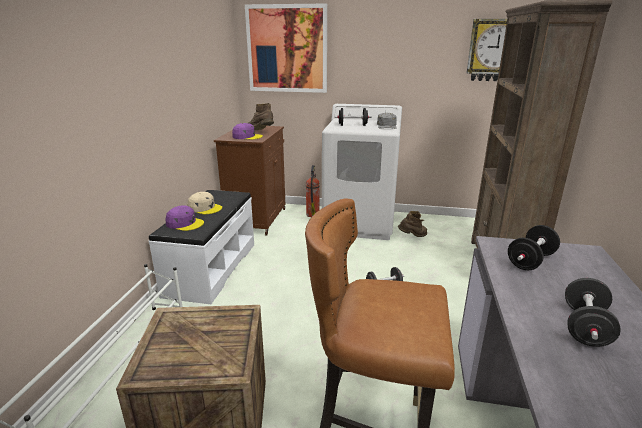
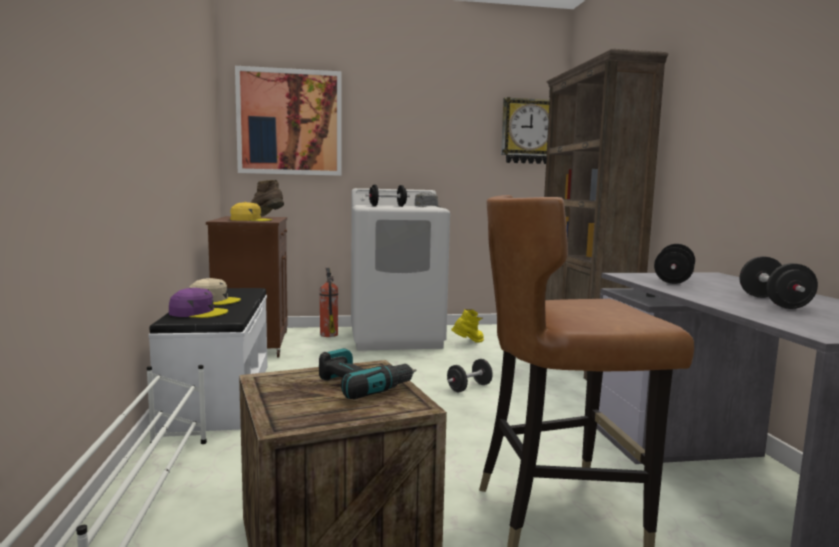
camera: 20 degrees left, 15 degrees down
(220, 336) = (363, 385): none -> power drill
(247, 136) = (250, 220): purple cap -> yellow cap
(412, 236) = (468, 343): brown boot -> yellow boot

